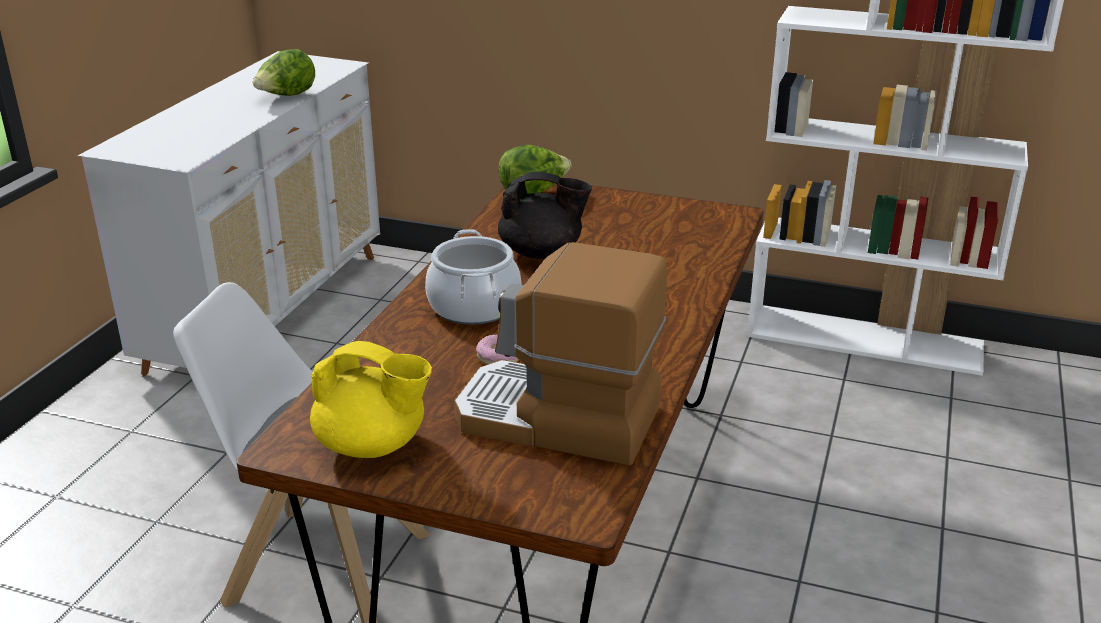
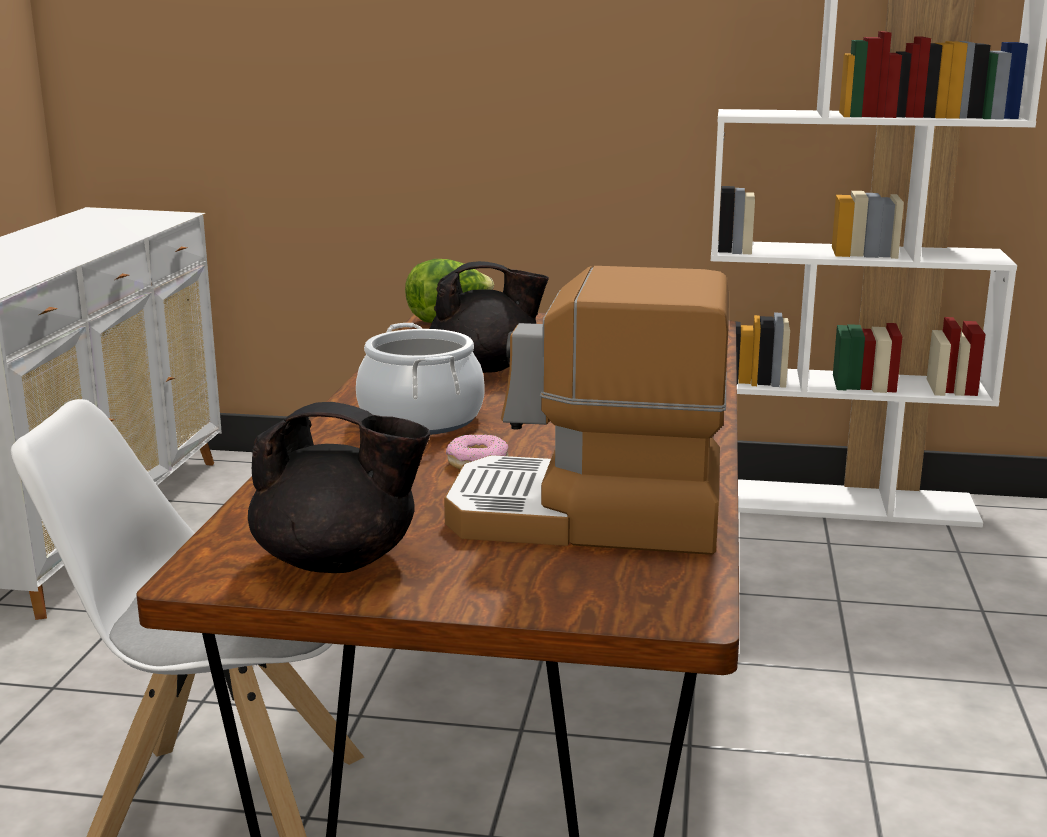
camera: 10 degrees left, 10 degrees down
(286, 96) = (110, 239): lettuce -> none
(373, 445) = (338, 561): yellow teapot -> black teapot

